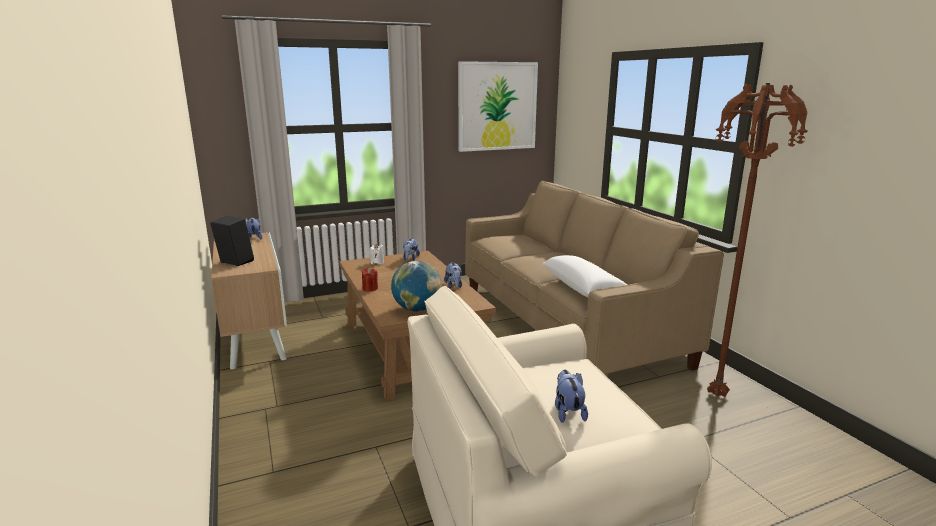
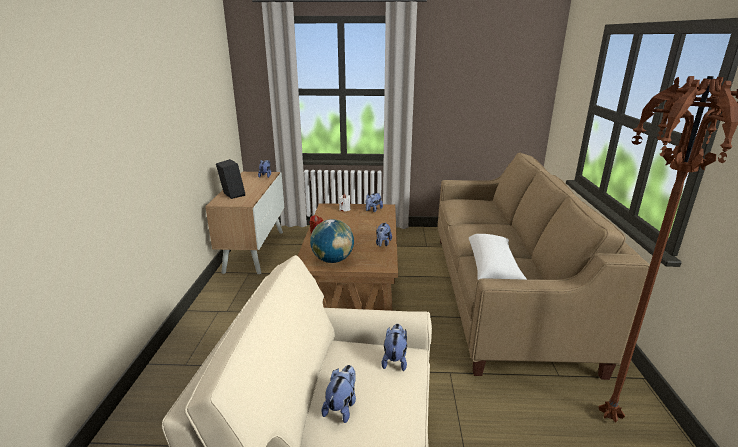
camera: 25 degrees right, 5 degrees up
(497, 106) = (491, 77): picture -> none
(573, 369) = (395, 359): none -> plush toy

